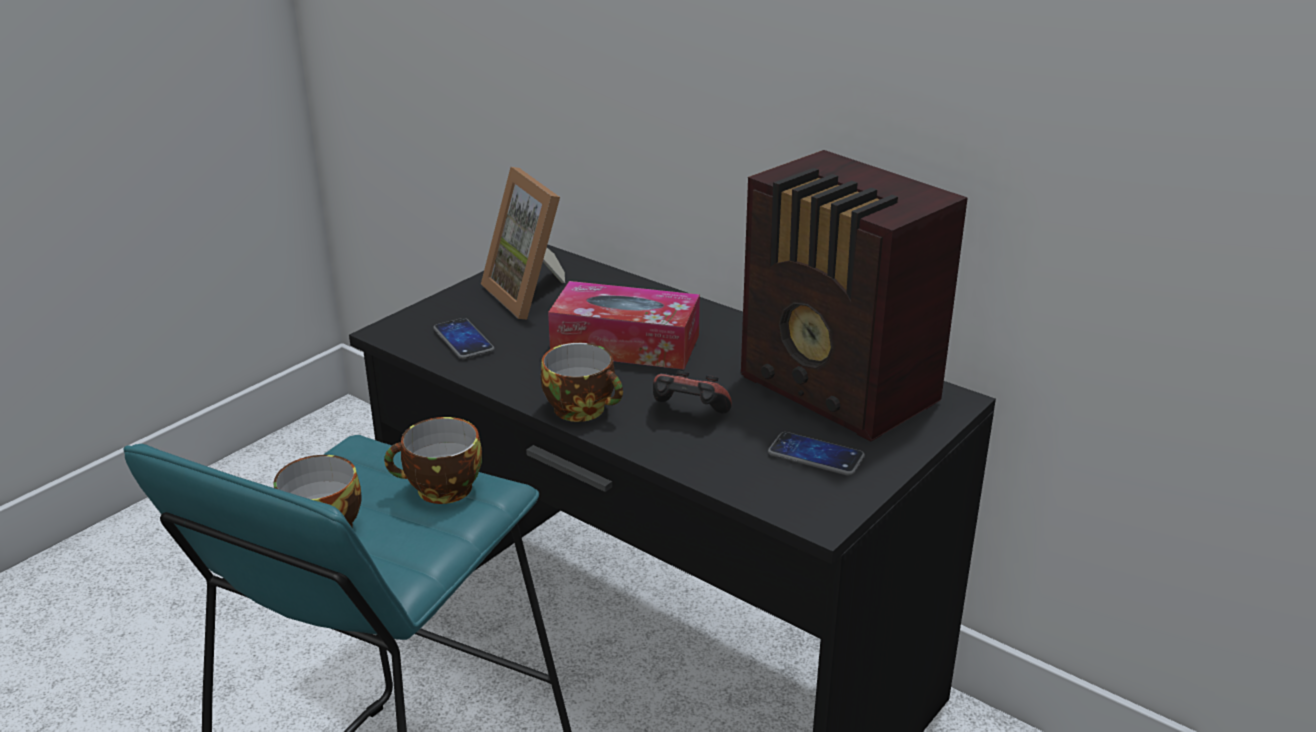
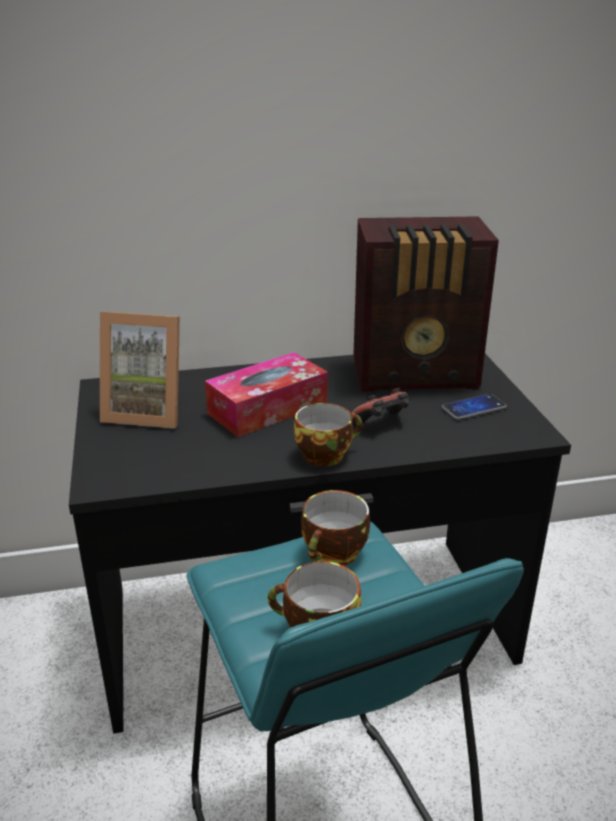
camera: 50 degrees left, 0 degrees up
(463, 340) = (164, 460): phone -> none

